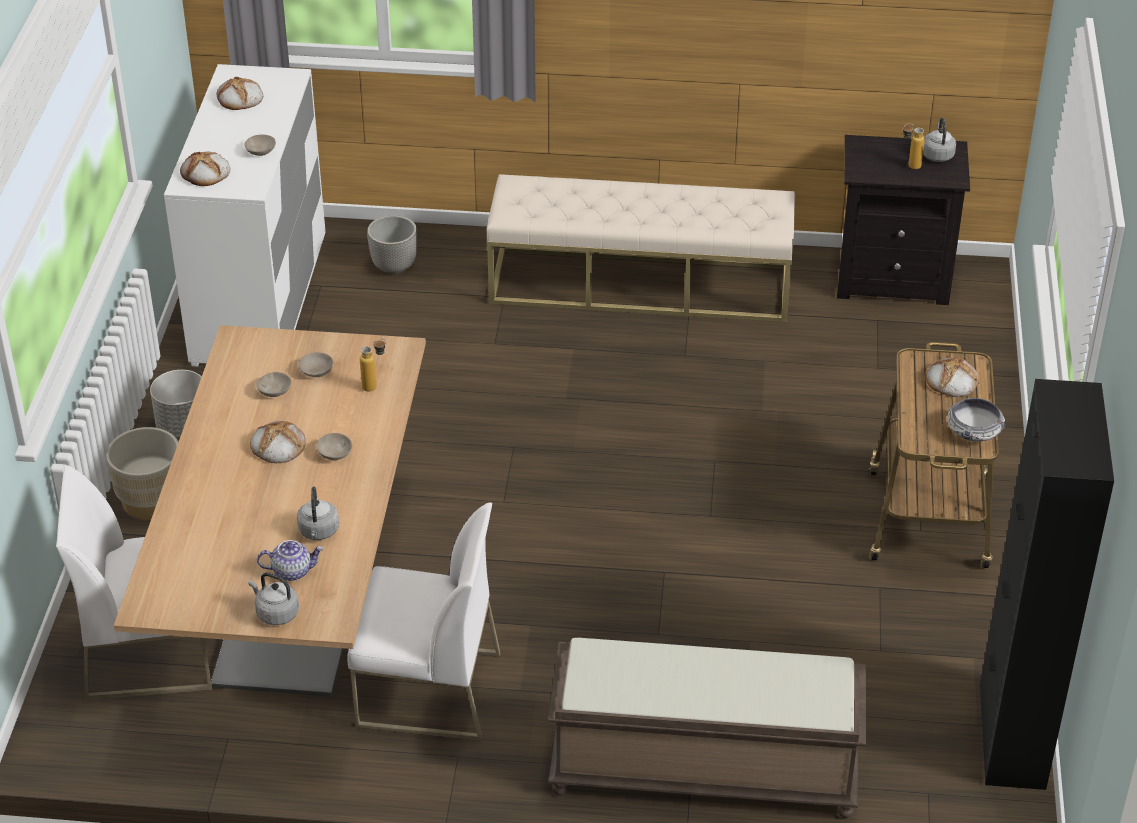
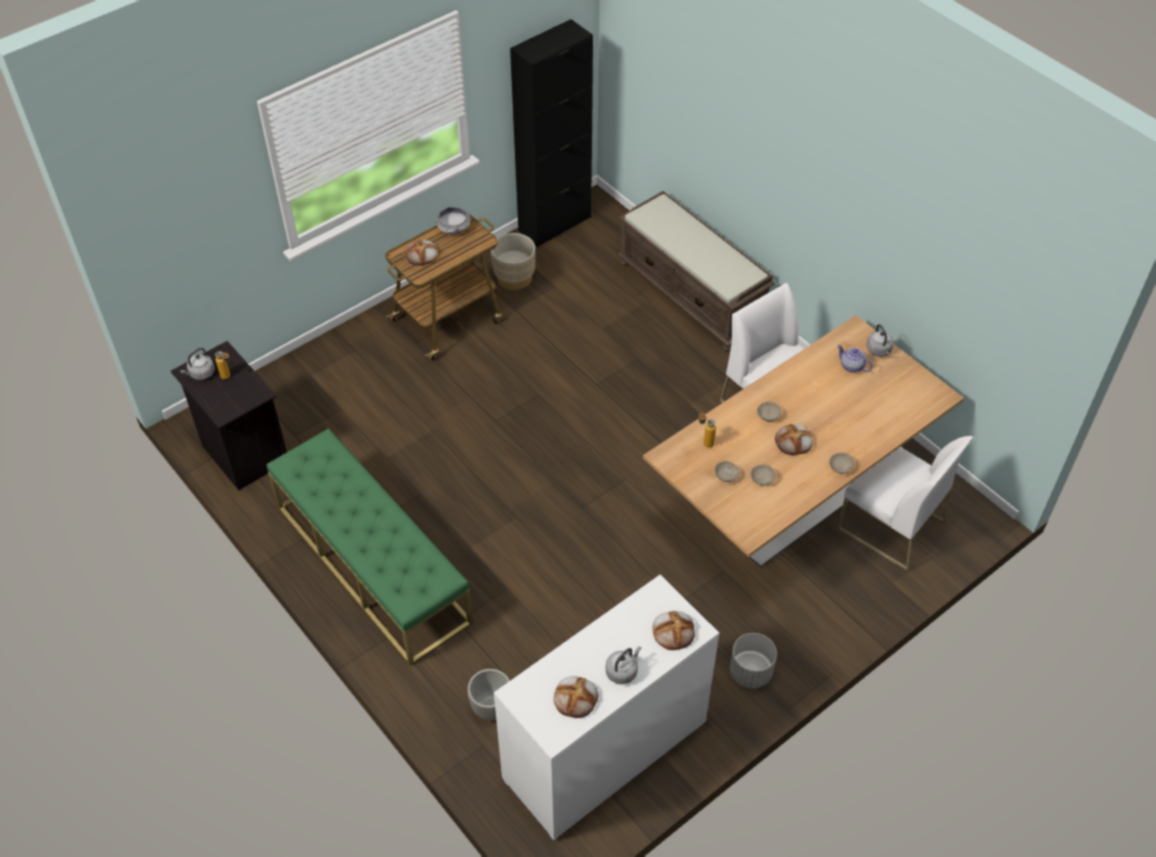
camera: 135 degrees left, 10 degrees up
(151, 501) = (815, 627): beige planter -> beige planter (514, 278)
(261, 152) = (617, 624): beige bowl -> beige bowl (840, 466)
(318, 532) = (819, 377): grey kettle -> grey kettle (622, 671)
(641, 284) = (372, 564): beige bench -> green bench

